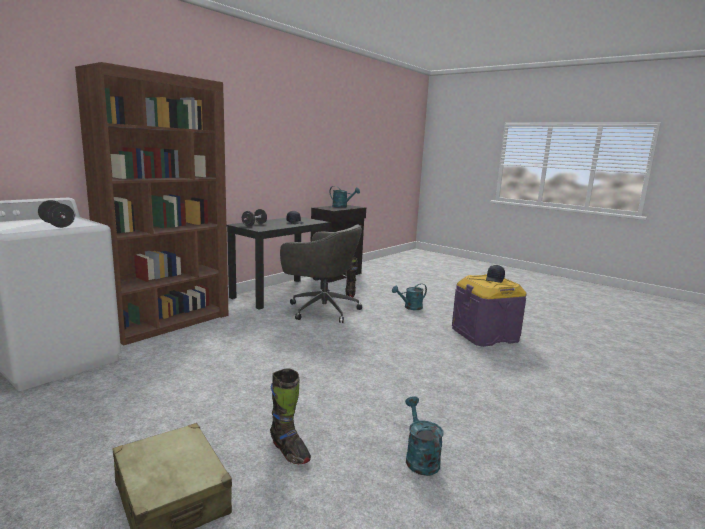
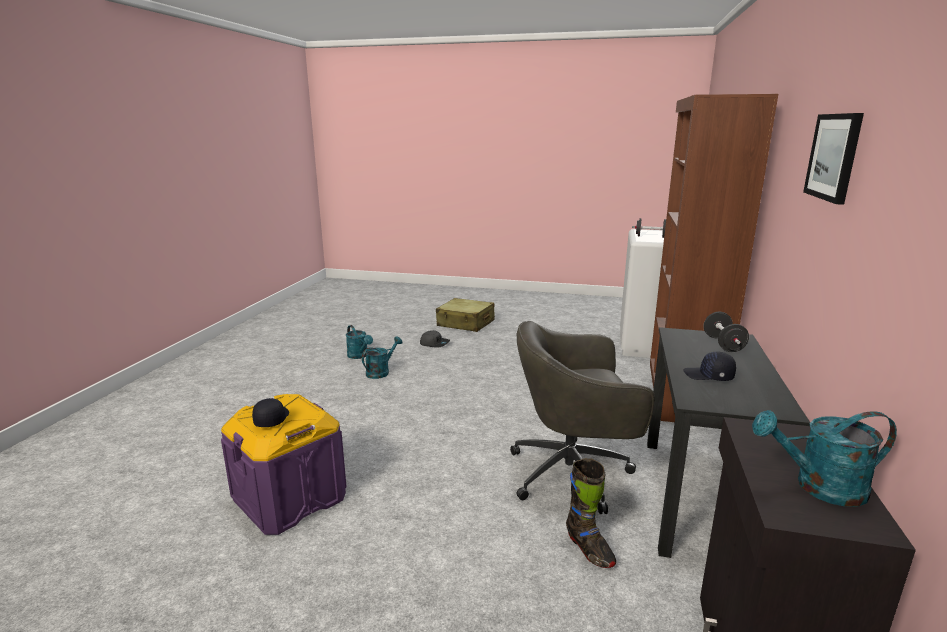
camera: 155 degrees right, 5 degrees up
(269, 124) = (834, 156): none -> picture
(289, 451) = (434, 343): black boot -> grey cap
(410, 307) = (438, 542): turquoise watering can -> turquoise watering can (381, 372)

